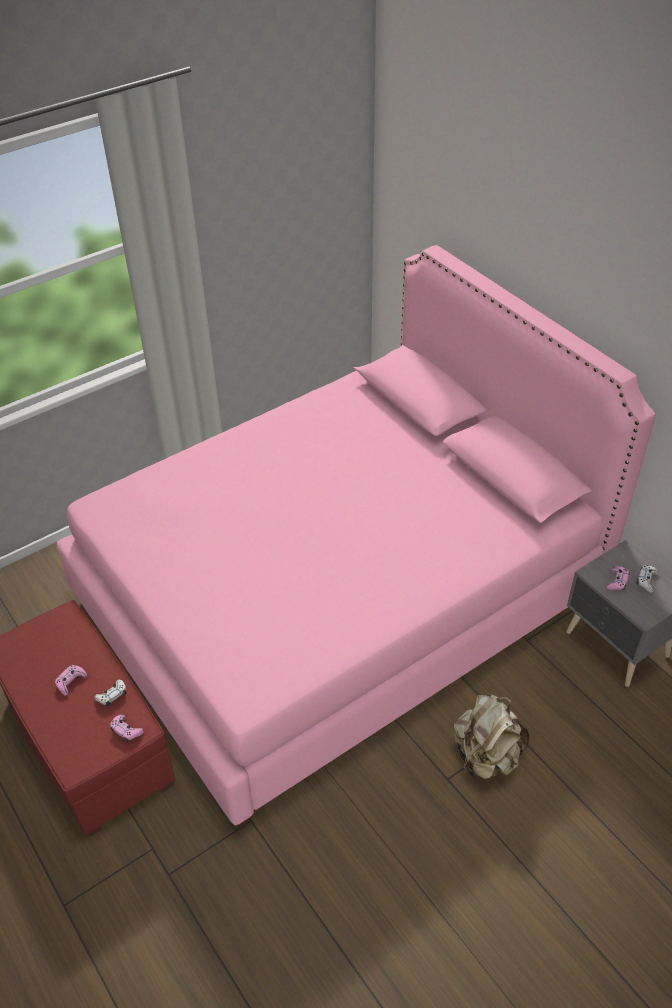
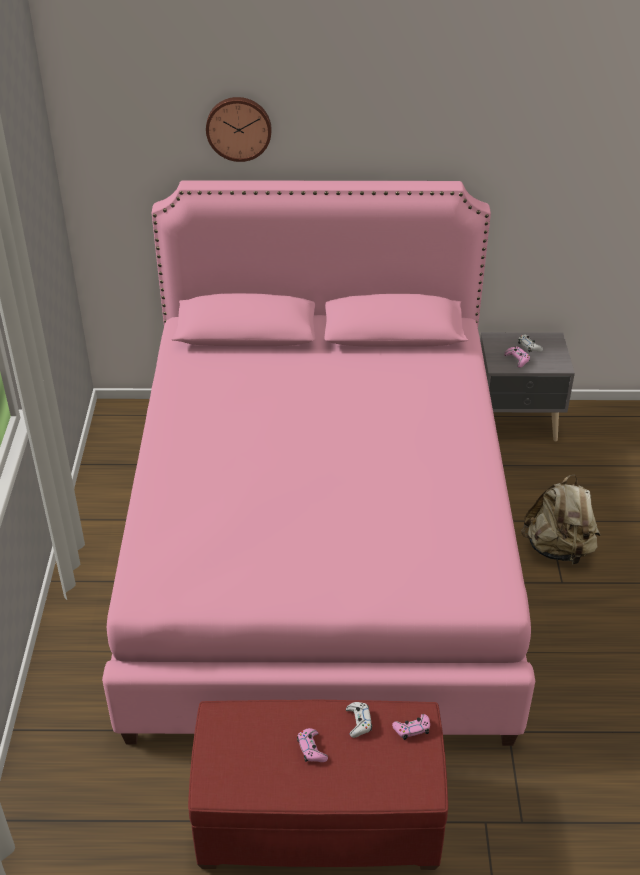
camera: 55 degrees left, 5 degrees down
(484, 220) = (239, 128): none -> wall clock

